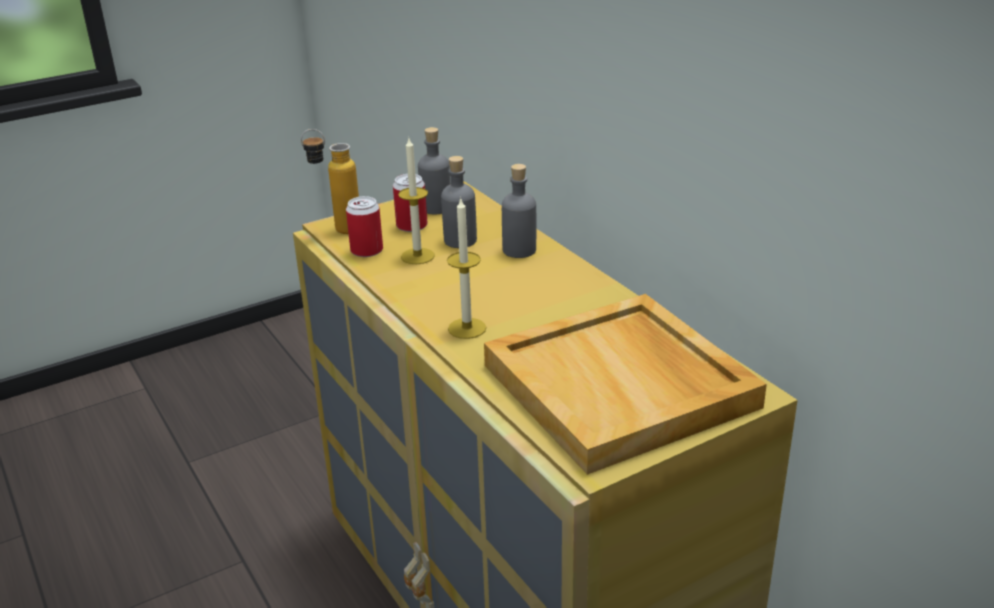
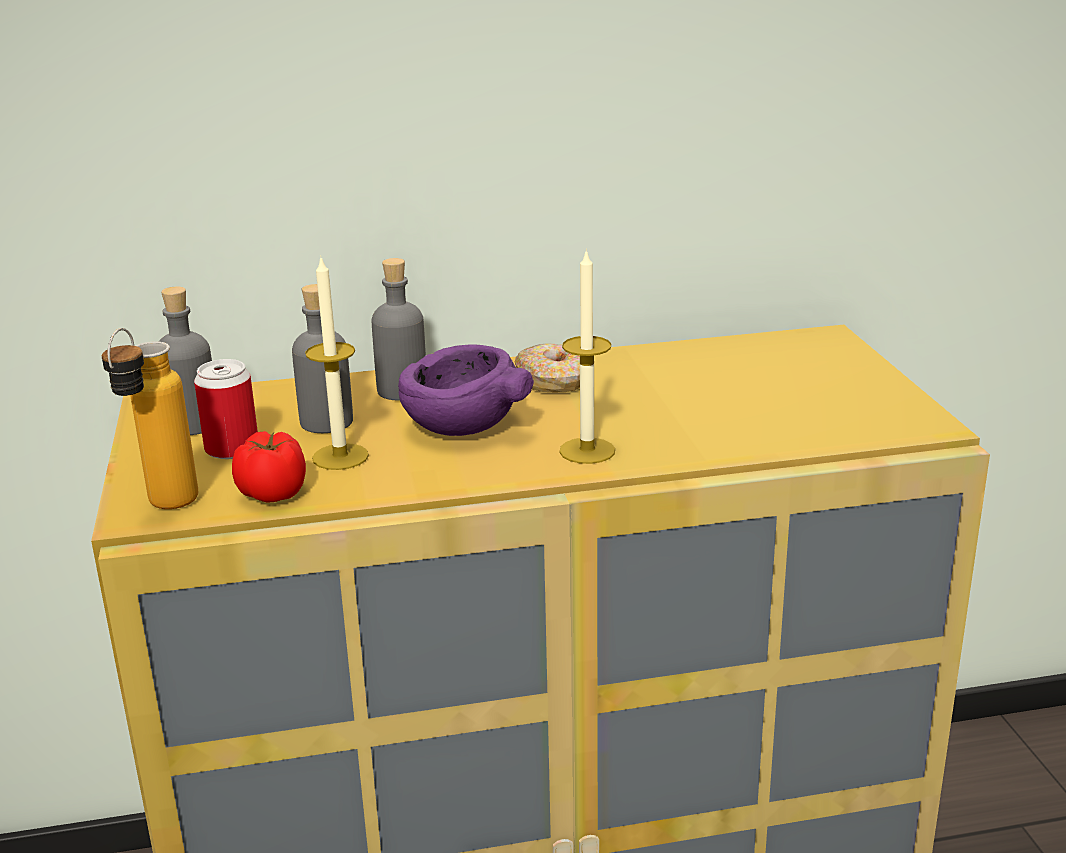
camera: 70 degrees left, 5 degrees down
(367, 251) = (274, 493): can -> tomato
(478, 280) = (461, 427): none -> purple bowl
(570, 295) = (554, 381): none -> donut
(621, 386) = (781, 389): beige tray -> none

